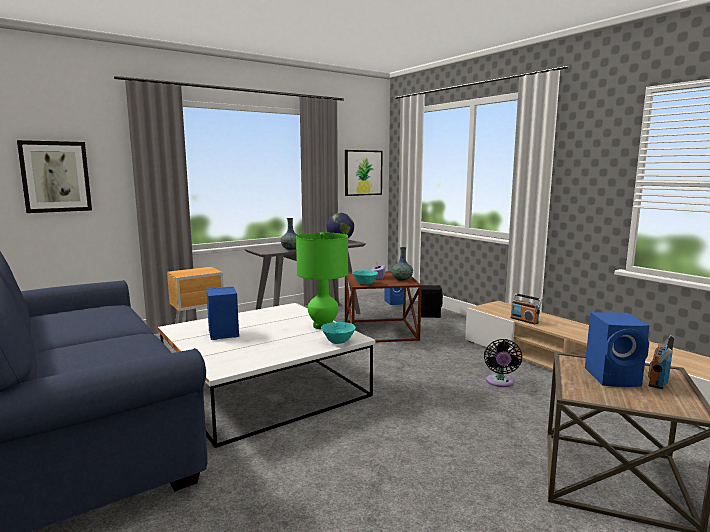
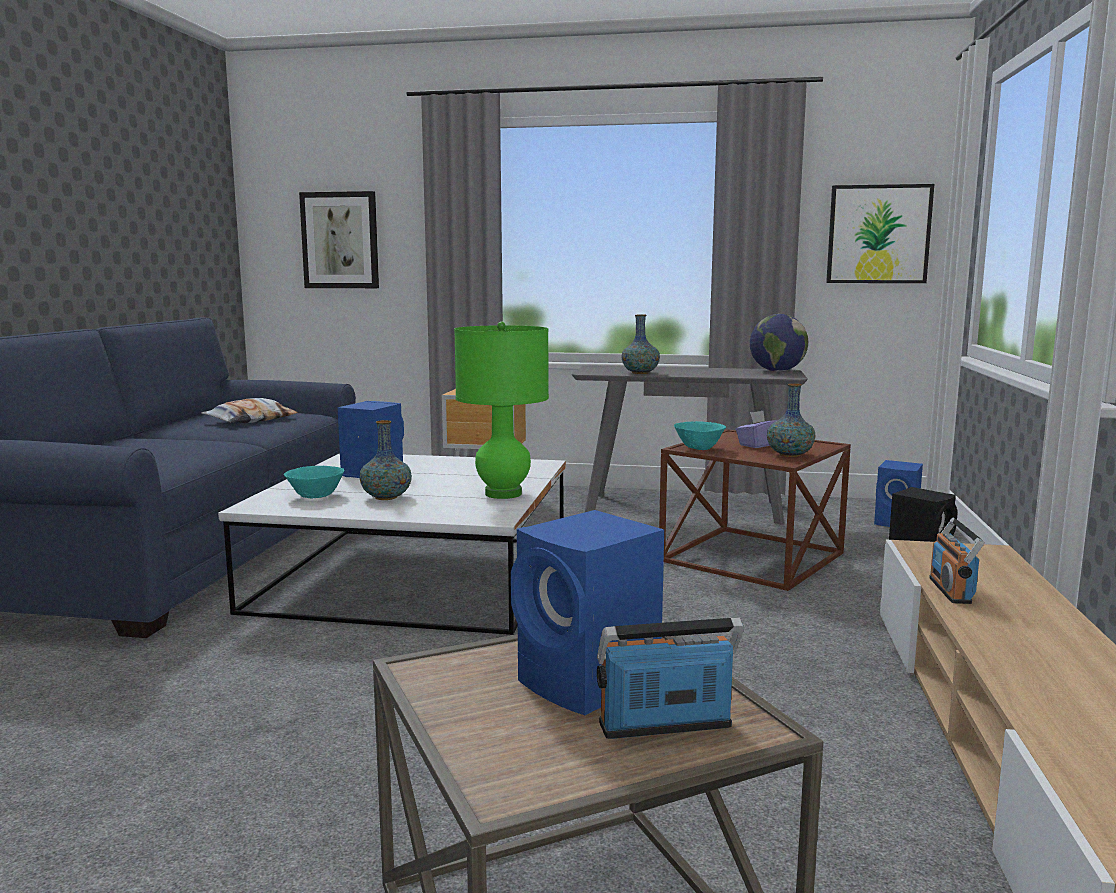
camera: 45 degrees right, 0 degrees up
(92, 318) = (251, 420): none -> pillow
(275, 344) = (386, 497): none -> vase
(338, 342) = (458, 515): turquoise bowl -> turquoise bowl (315, 496)
(500, 382) = (771, 703): black fan -> none

